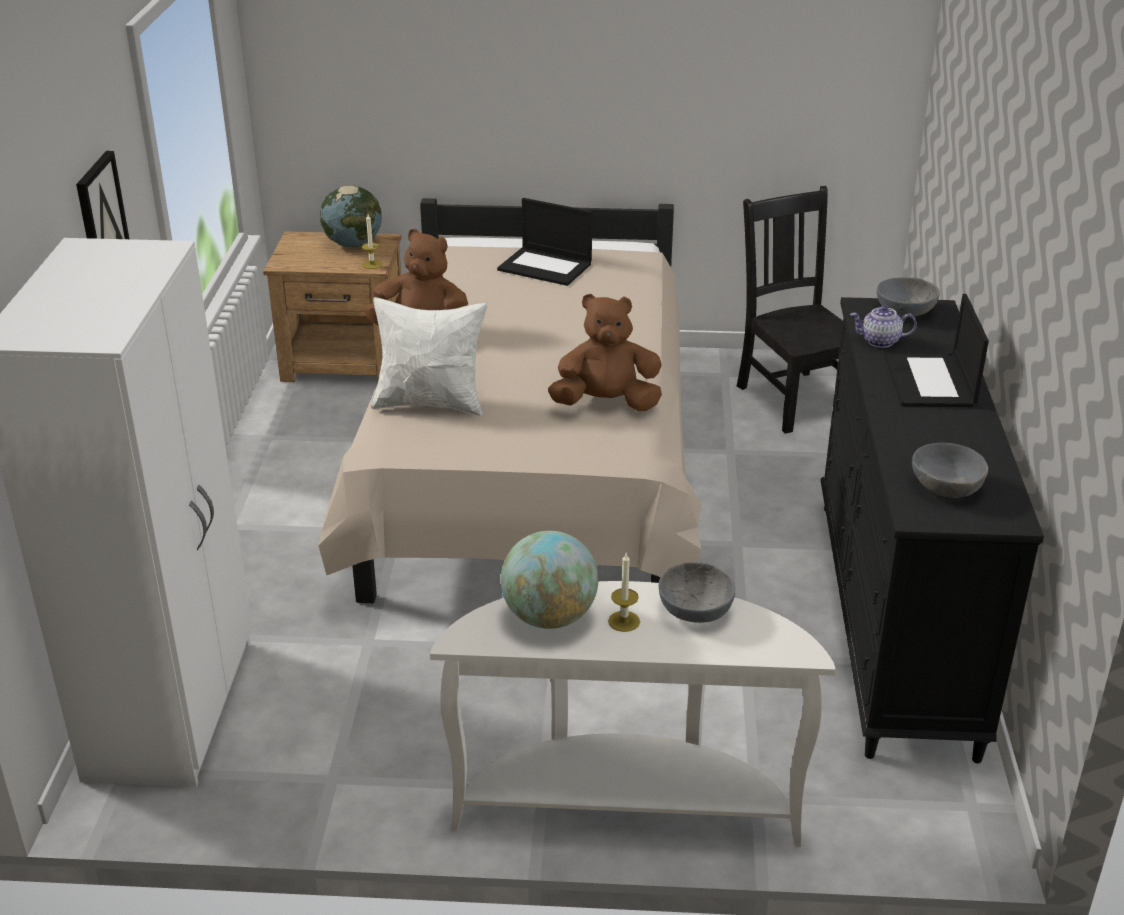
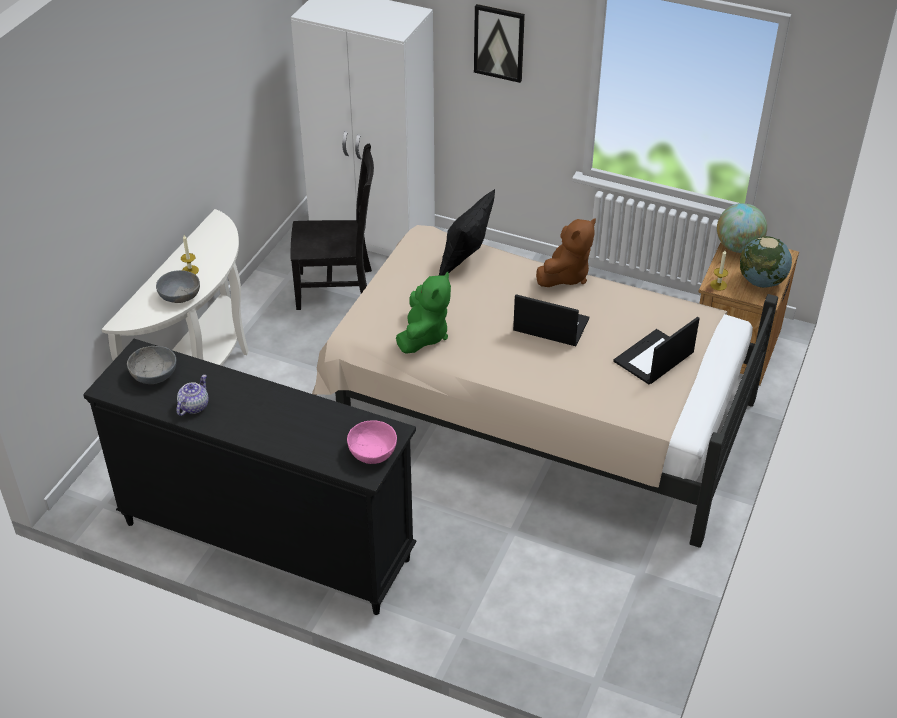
camera: 110 degrees right, 10 degrees up
(430, 403) = (466, 262): white pillow -> black pillow
(550, 617) = (211, 248): globe -> globe (738, 247)
(606, 404) = (424, 335): brown plush toy -> green plush toy
(794, 399) = (579, 607): black chair -> black chair (337, 289)
(879, 341) = (336, 419): teapot -> teapot (194, 406)
(904, 311) = (373, 452): grey bowl -> pink bowl
(931, 381) = (268, 421): laptop -> laptop (550, 325)

